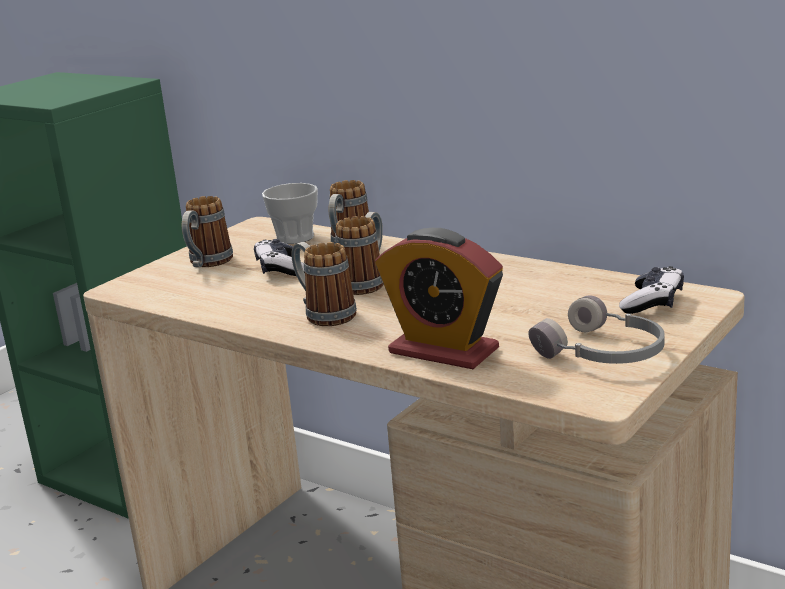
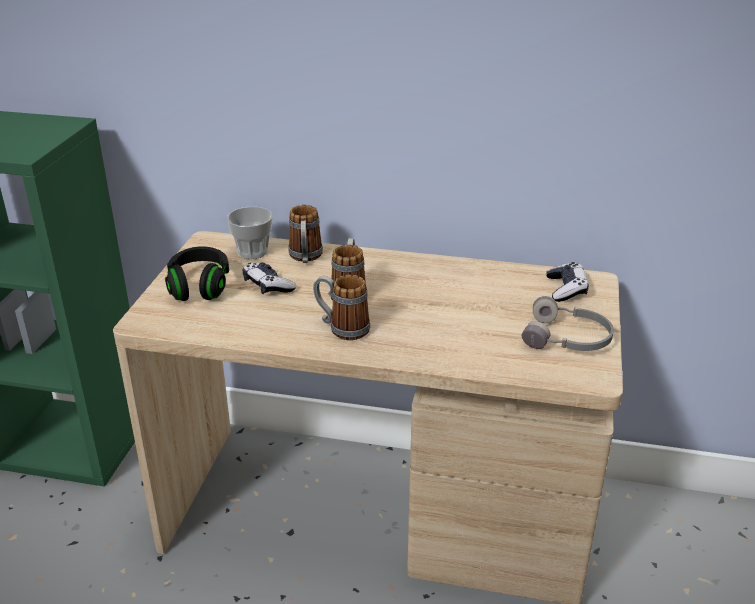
camera: 25 degrees left, 10 degrees up
(207, 263) = (199, 286): mug -> black headphones
(443, 351) = (460, 352): alarm clock -> none

